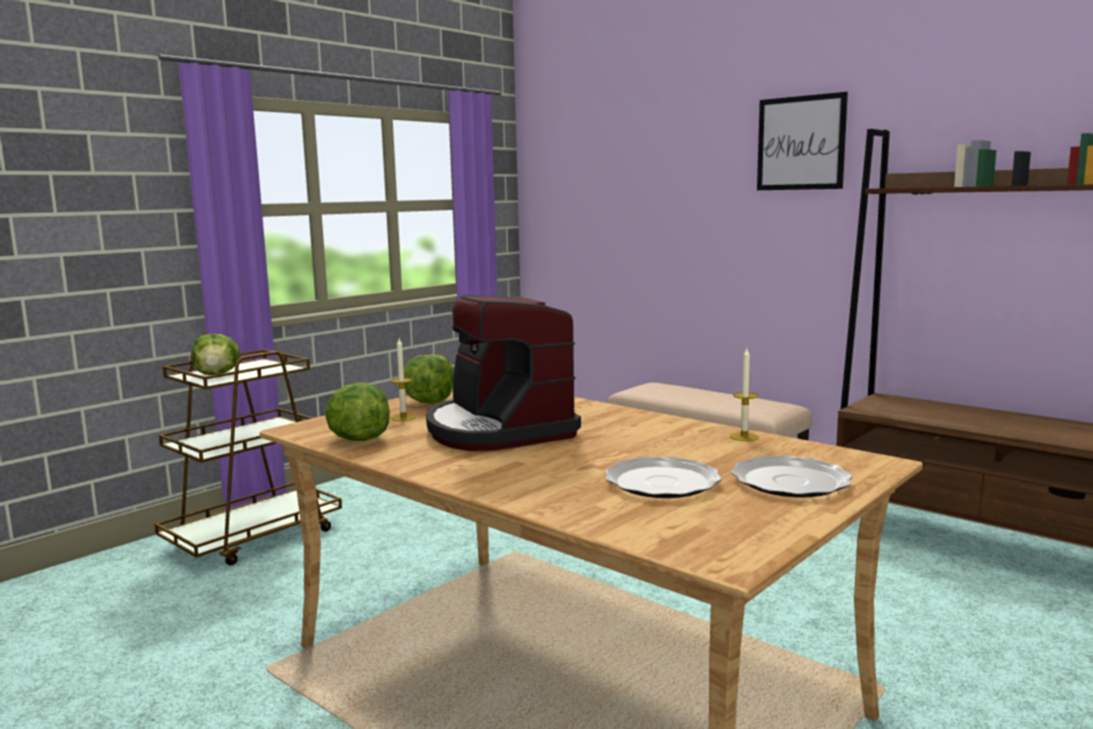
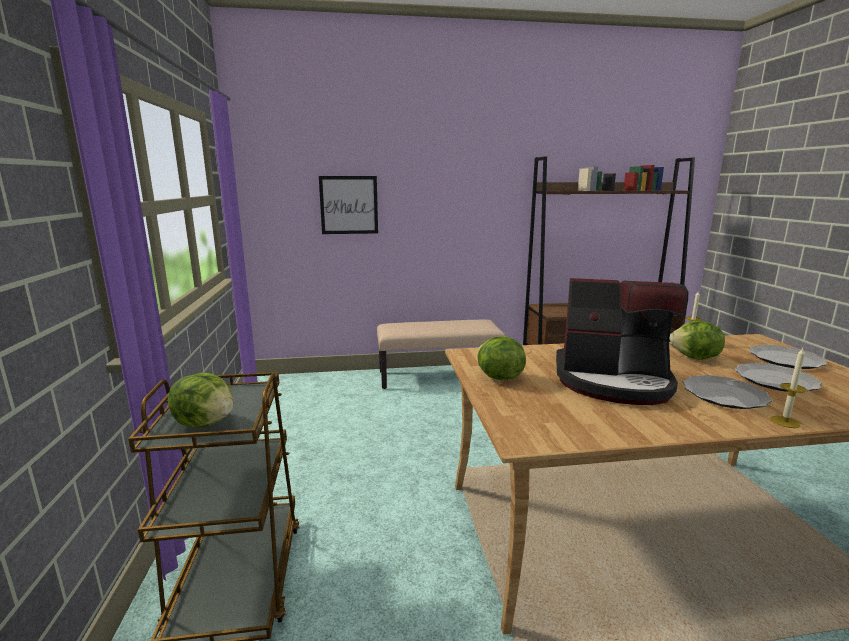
camera: 50 degrees left, 5 degrees up
(358, 439) = (590, 426): lettuce -> lettuce (695, 358)
(403, 417) = (537, 396): candle -> candle (784, 422)
(544, 467) = (724, 395): none -> plate
(800, 143) = (480, 161): picture -> picture (349, 205)

